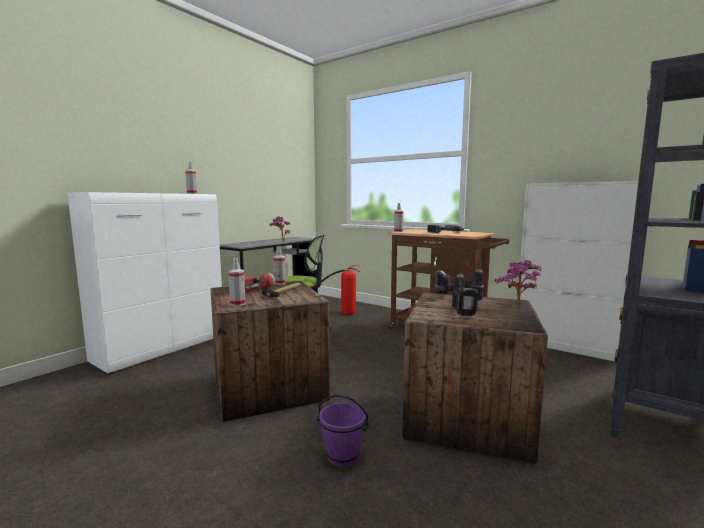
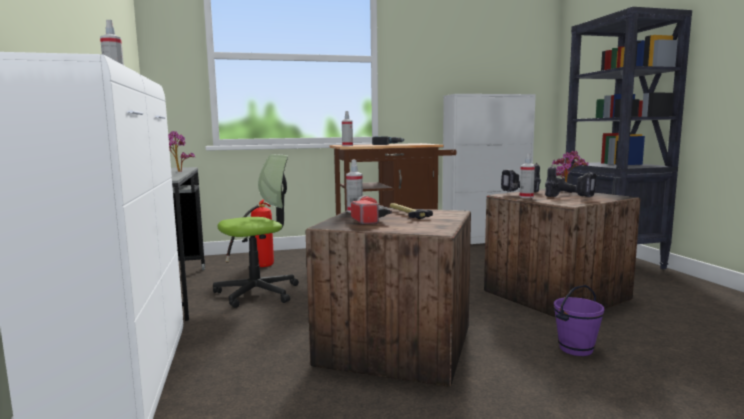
camera: 50 degrees left, 0 degrees up
(237, 304) = (431, 228): spray bottle -> spray bottle (526, 197)

